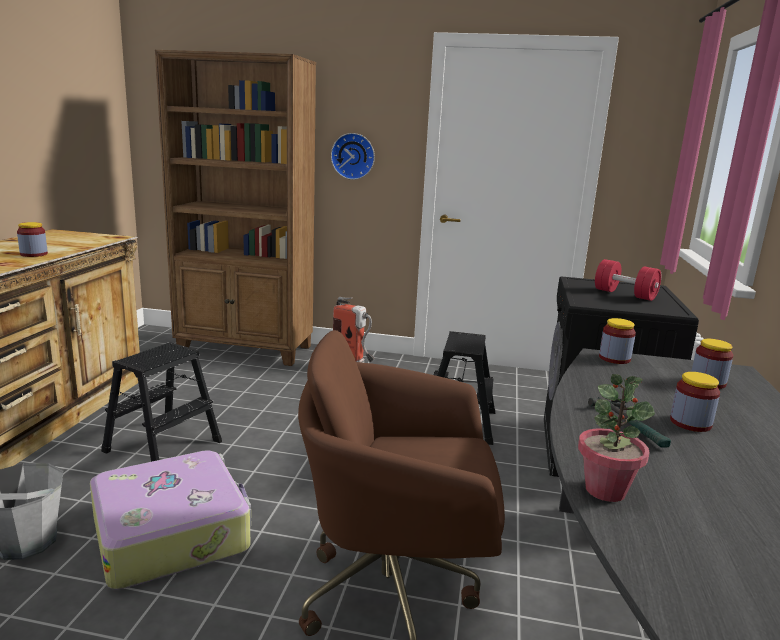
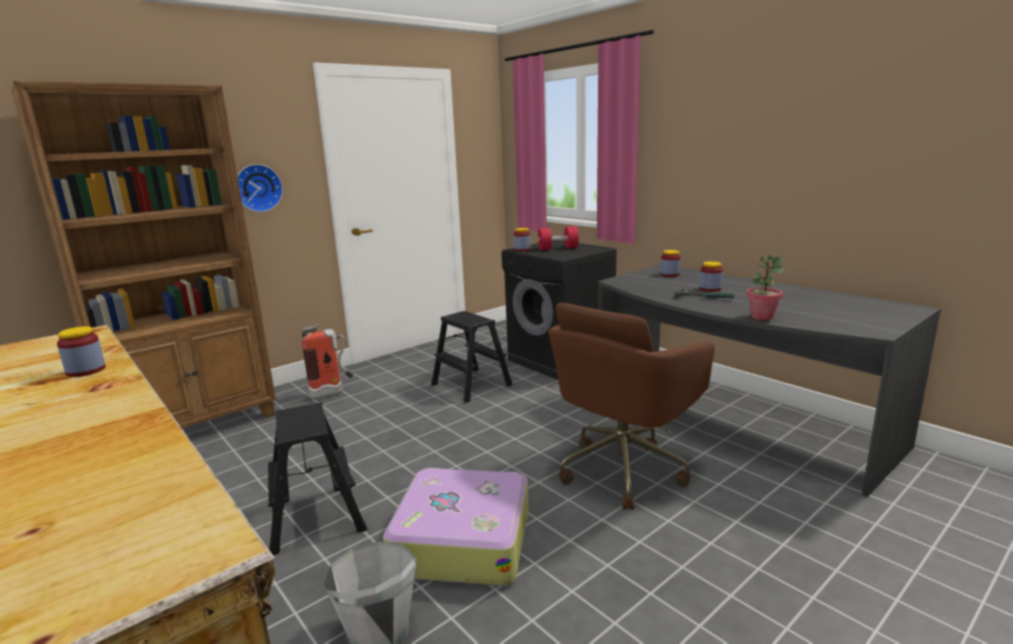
camera: 50 degrees left, 0 degrees up
(614, 358) = (621, 279): jar -> jar (522, 249)

